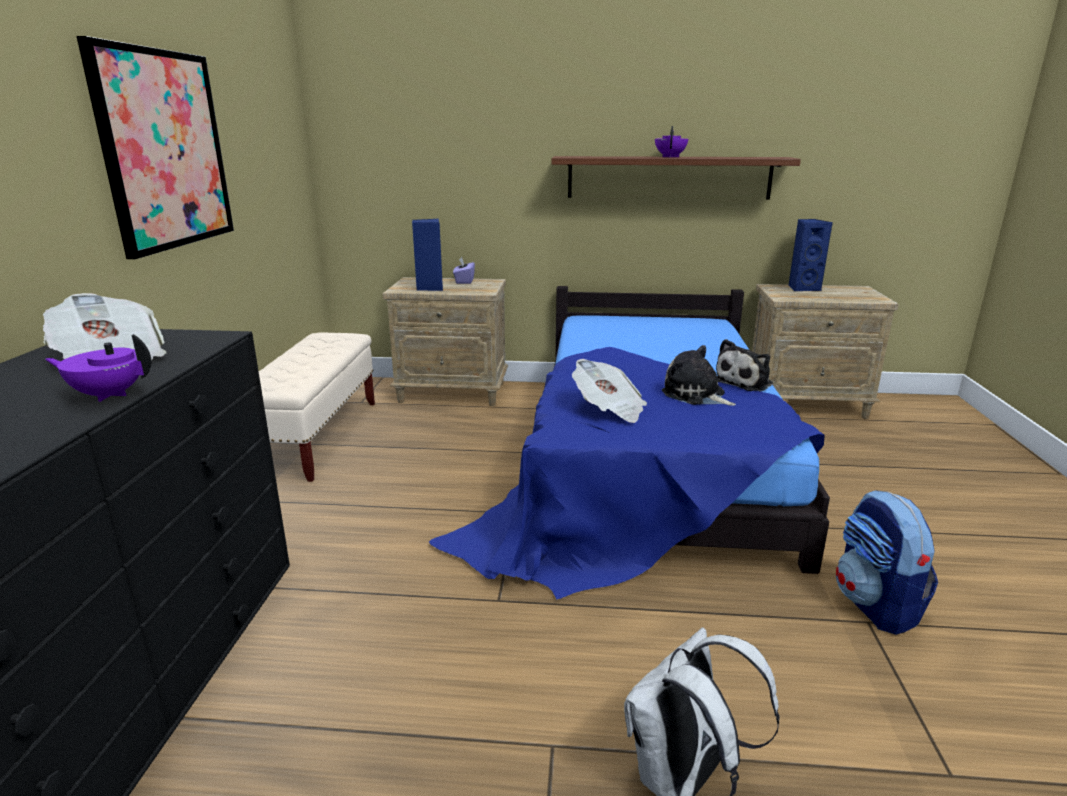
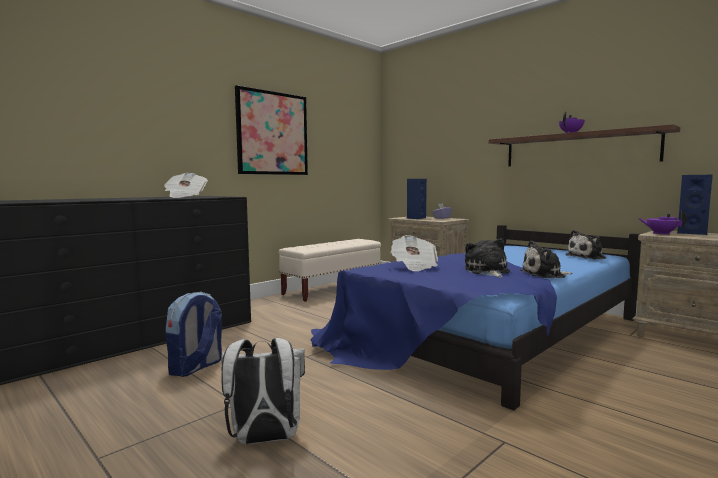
camera: 40 degrees right, 15 degrees down
(109, 395) = (158, 198): purple teapot -> purple teapot (661, 233)
(709, 330) = (588, 257): none -> plush toy
(875, 606) = (528, 438): backpack -> backpack (196, 367)

